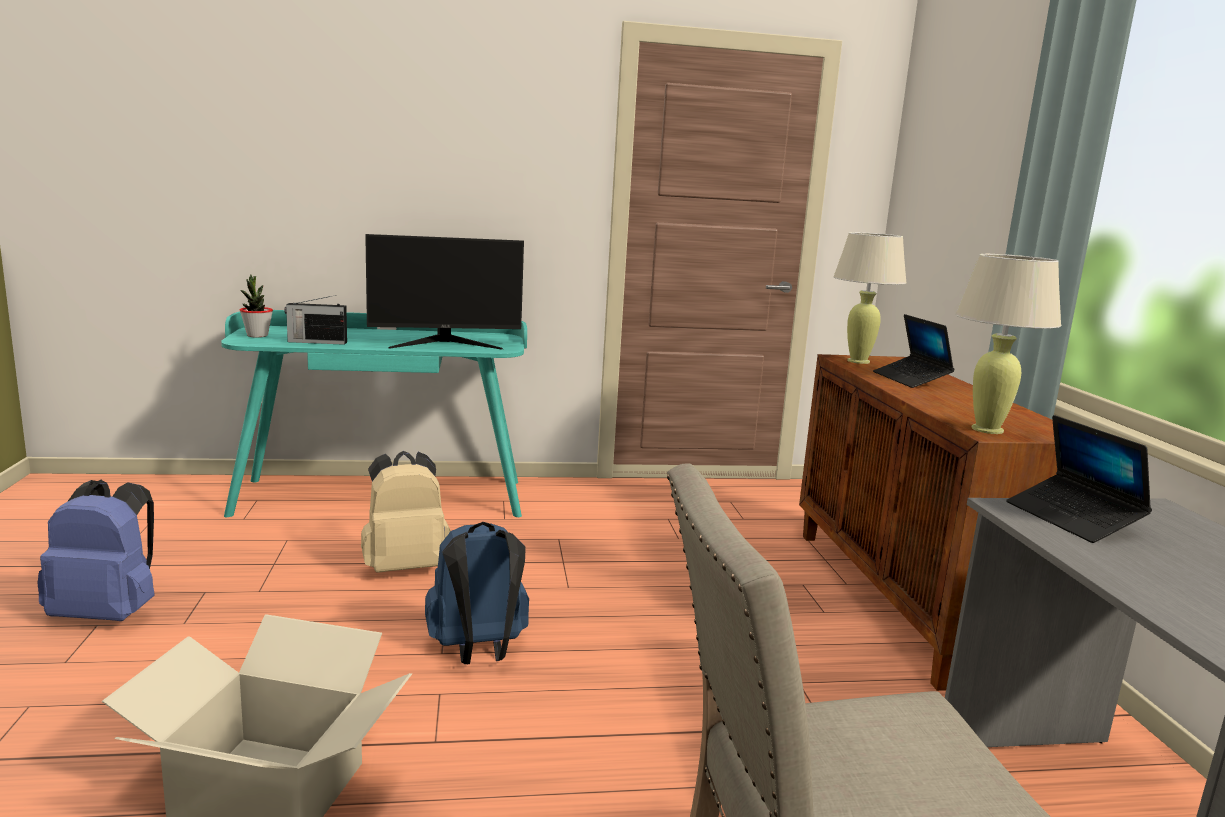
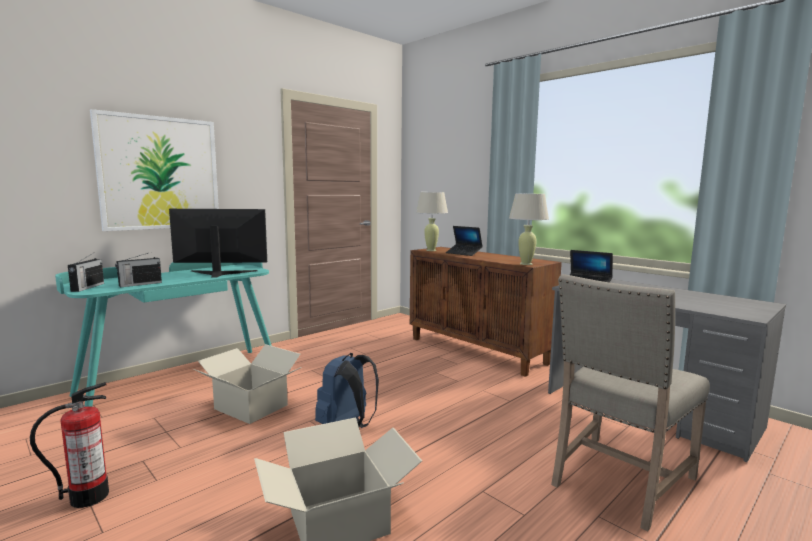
camera: 35 degrees left, 5 degrees down
(109, 613) = (89, 496): blue backpack -> fire extinguisher
(257, 335) = (87, 287): potted plant -> radio
(397, 173) = (160, 173): none -> picture
(405, 567) = (251, 406): beige backpack -> cardboard box
(445, 344) = (220, 273): monitor -> monitor turned 135 degrees counterclockwise

